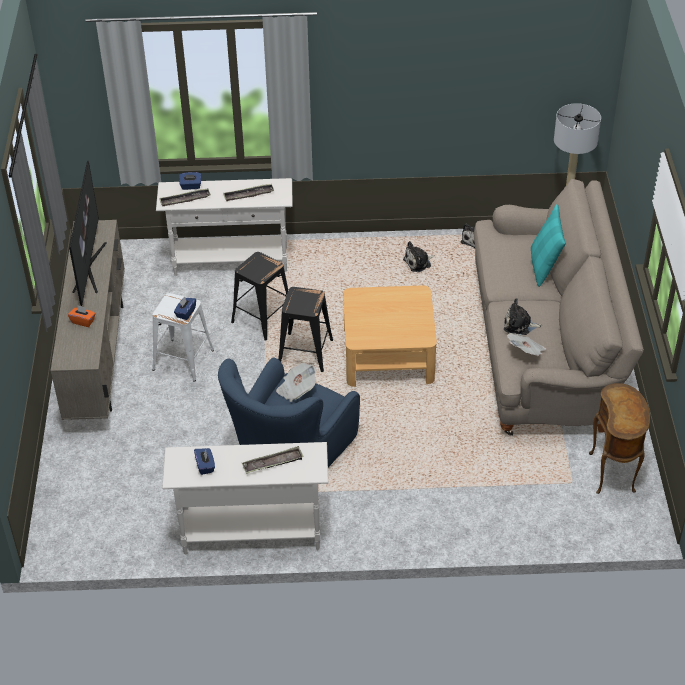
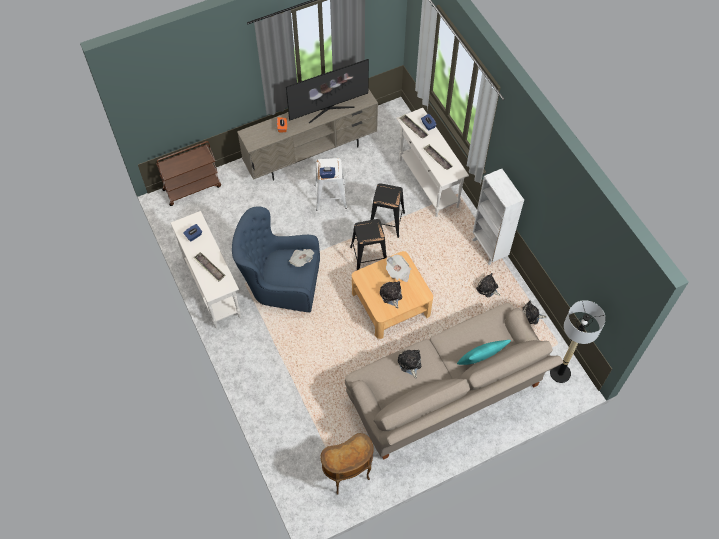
camera: 65 degrees right, 15 degrees up
(54, 507) = (192, 187): none -> brown cart
(364, 243) = (489, 249): none -> white bookcase
(403, 322) = (391, 295): none -> plush toy
(526, 352) = (385, 376): newspaper -> newspaper (398, 272)

